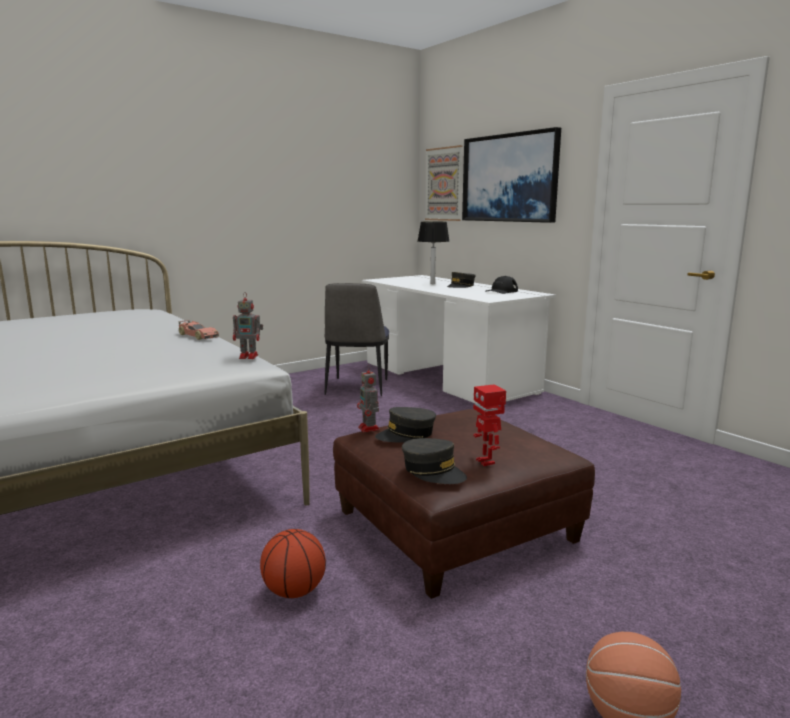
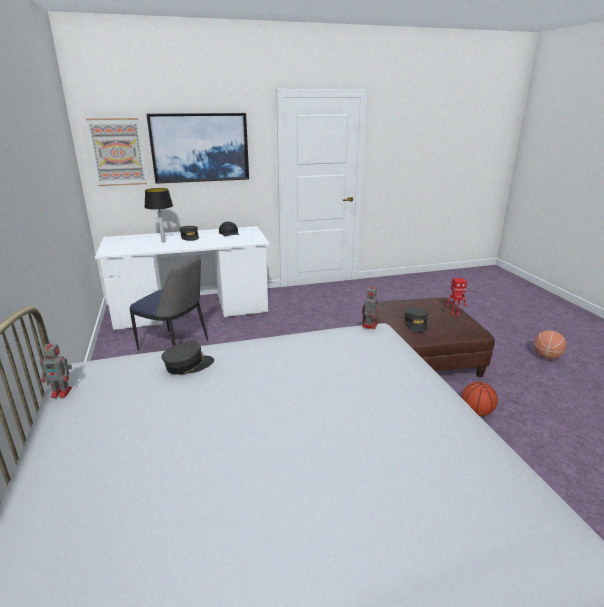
camera: 70 degrees left, 10 degrees up
(197, 336) = (290, 340): toy car -> none
(369, 429) = (399, 332): toy robot -> toy robot (62, 392)
(433, 471) = (464, 326): grey cap -> grey cap (188, 365)

